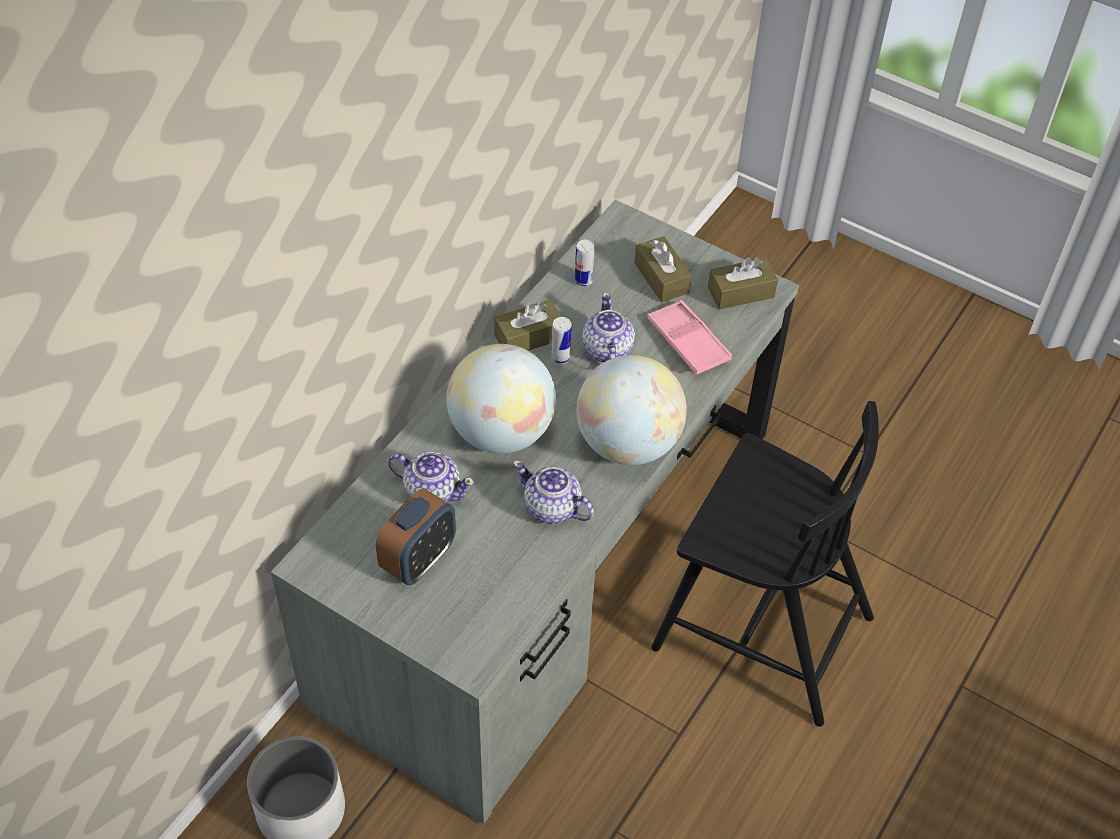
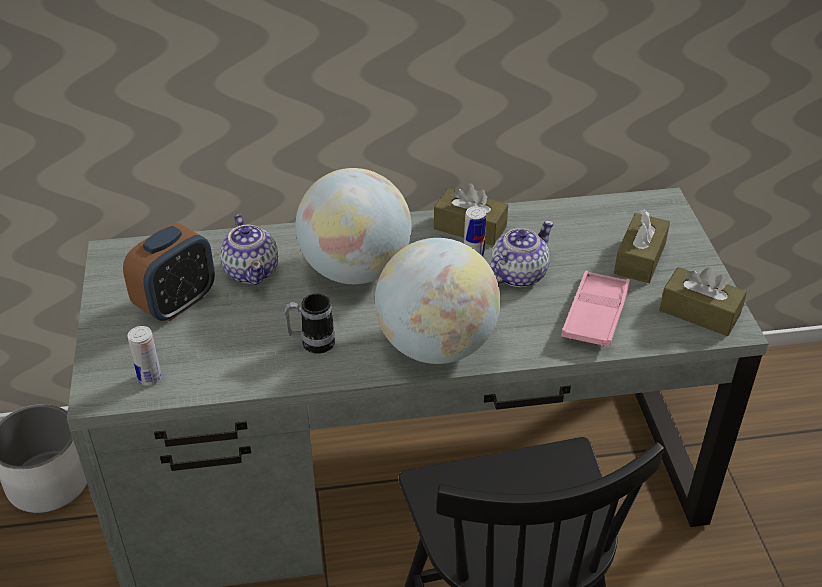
camera: 50 degrees right, 10 degrees down
(419, 559) = (176, 303): alarm clock -> alarm clock turned 45 degrees counterclockwise
(552, 508) = (311, 343): teapot -> mug
(583, 280) = (570, 220): can -> can (150, 378)

